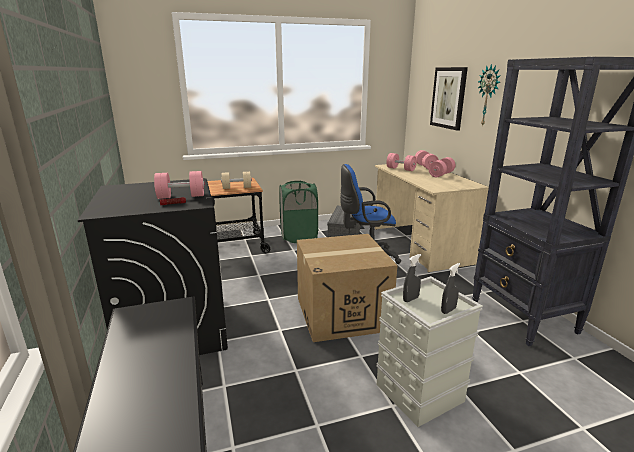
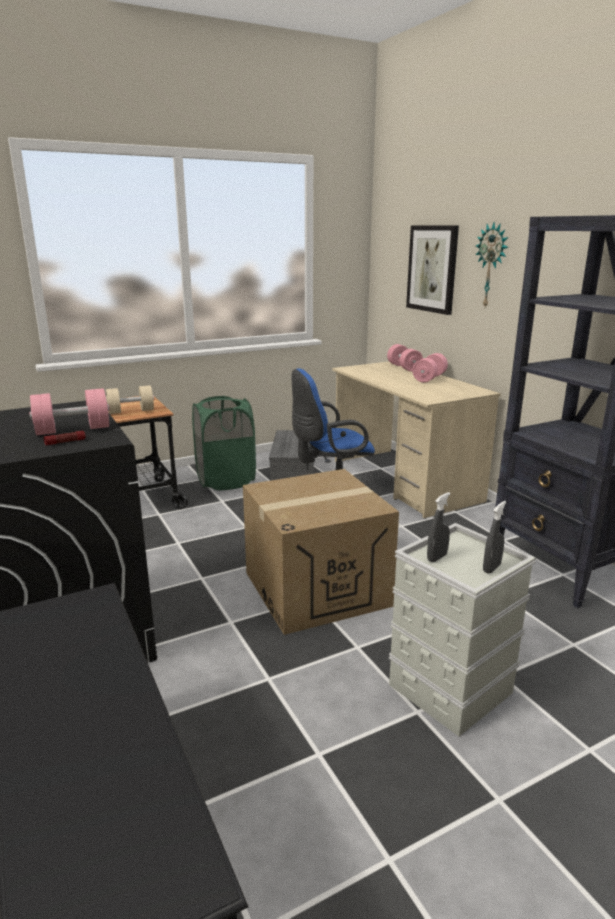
camera: 10 degrees left, 0 degrees up
(400, 169) = (371, 372): pink dumbbell -> none

